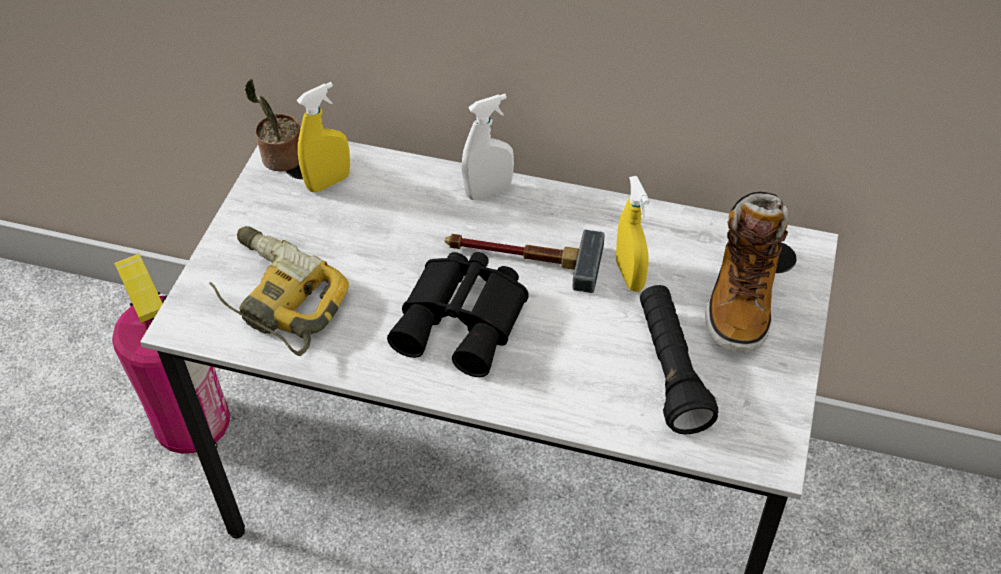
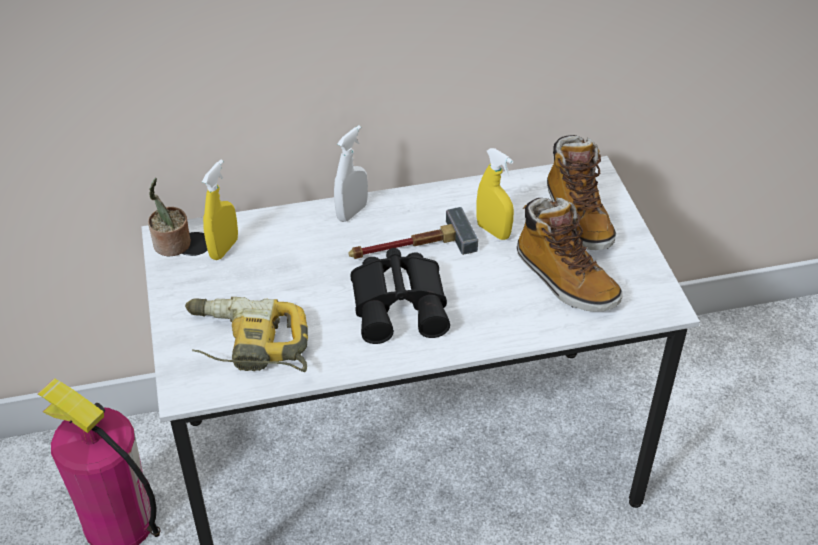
camera: 30 degrees left, 5 degrees down
(670, 370) = (565, 280): black flashlight -> boot

